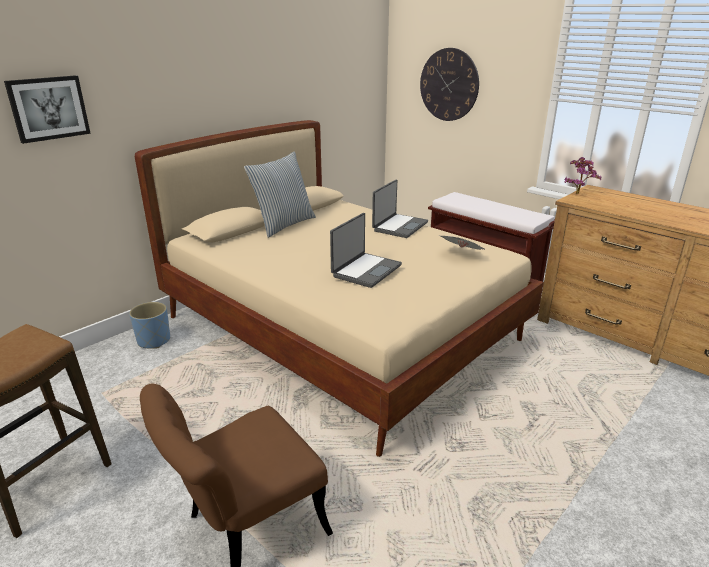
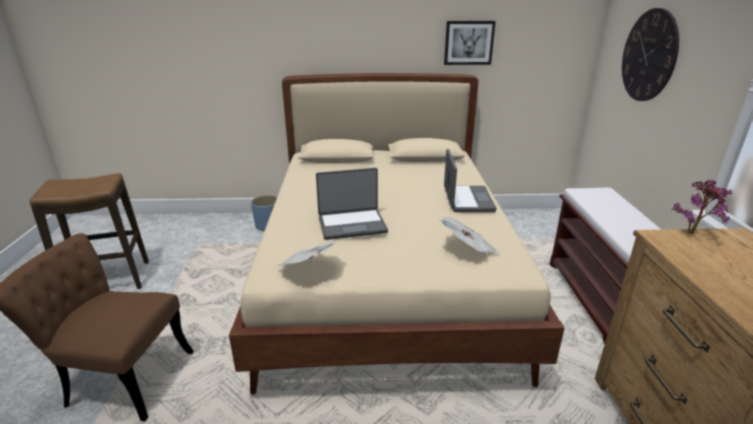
camera: 45 degrees right, 0 degrees up
(48, 108) = (224, 34): picture -> picture (468, 42)
(283, 225) = (380, 165): pillow -> none
(399, 226) = (467, 200): laptop -> laptop turned 75 degrees counterclockwise
(400, 308) = (308, 267): none -> newspaper

